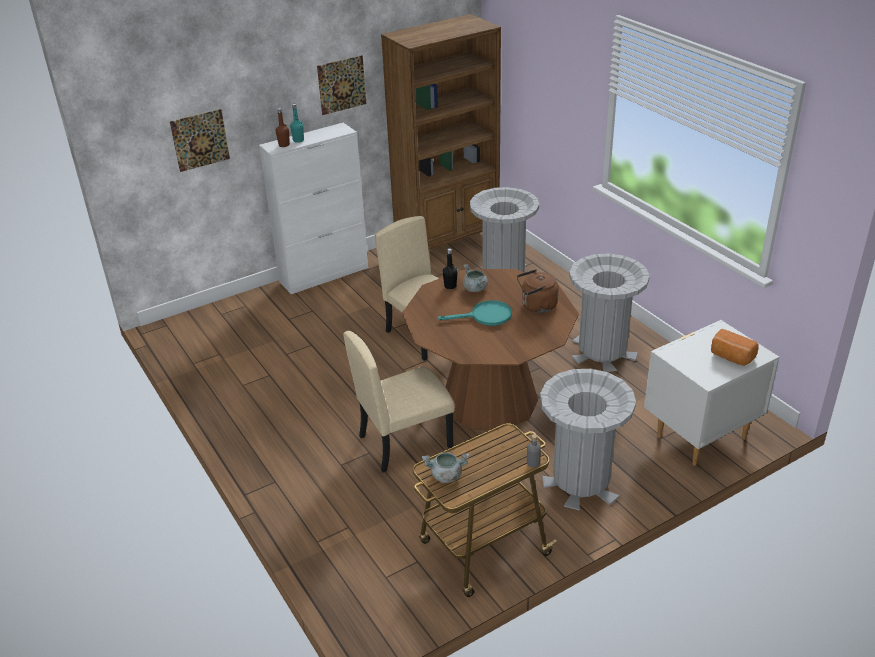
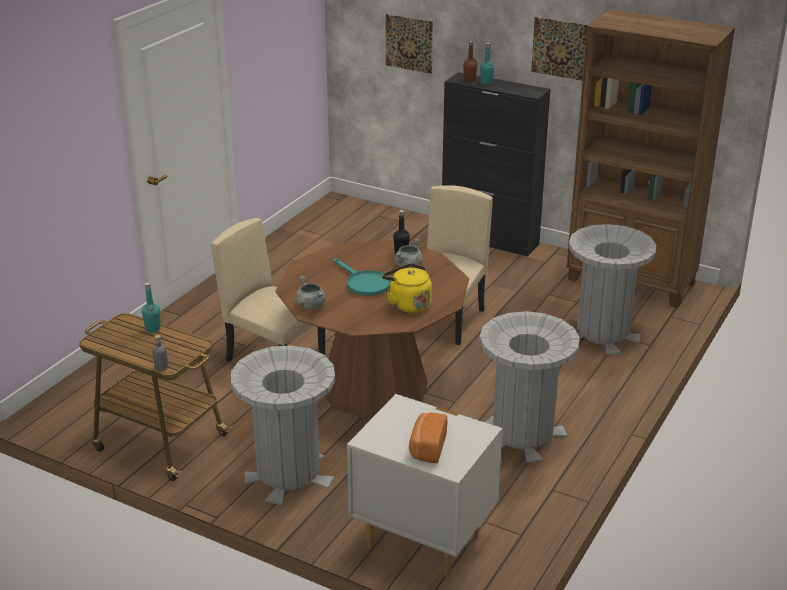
camera: 60 degrees right, 5 degrees down
(325, 274) = (490, 239): white cabinet -> black cabinet
(446, 476) = (120, 331): grey cooking pot -> grey cooking pot (310, 306)
(460, 453) = (153, 329): none -> turquoise bottle
(536, 306) = (408, 305): brown kettle -> yellow kettle

